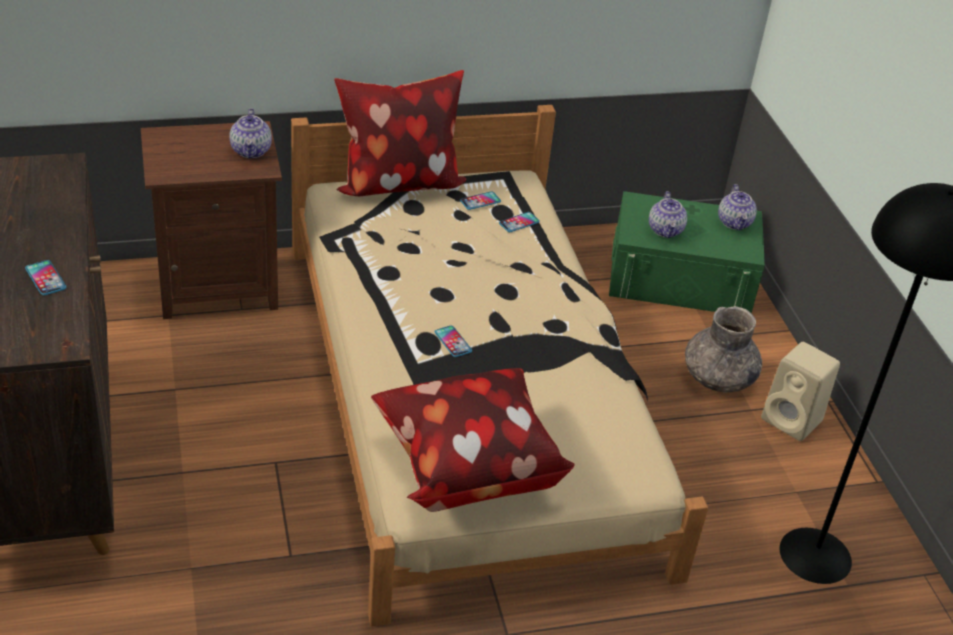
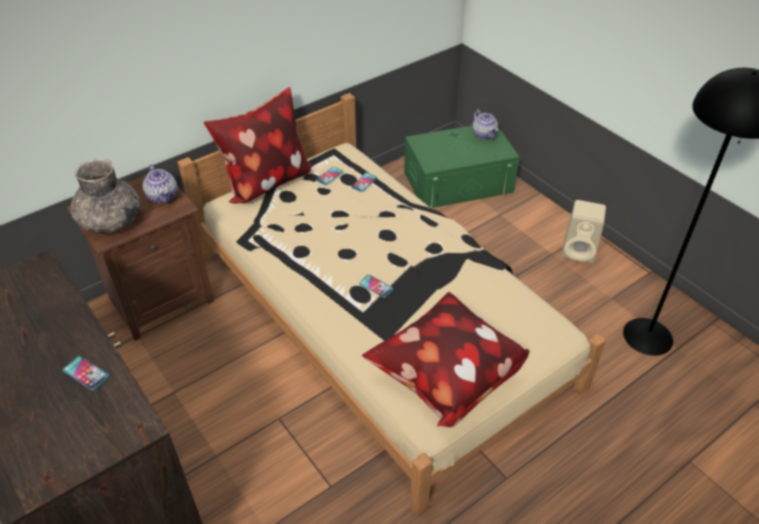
camera: 20 degrees left, 5 degrees up
(666, 230) = (448, 154): teapot -> none
(718, 378) = (520, 240): grey vase -> grey vase (111, 222)

